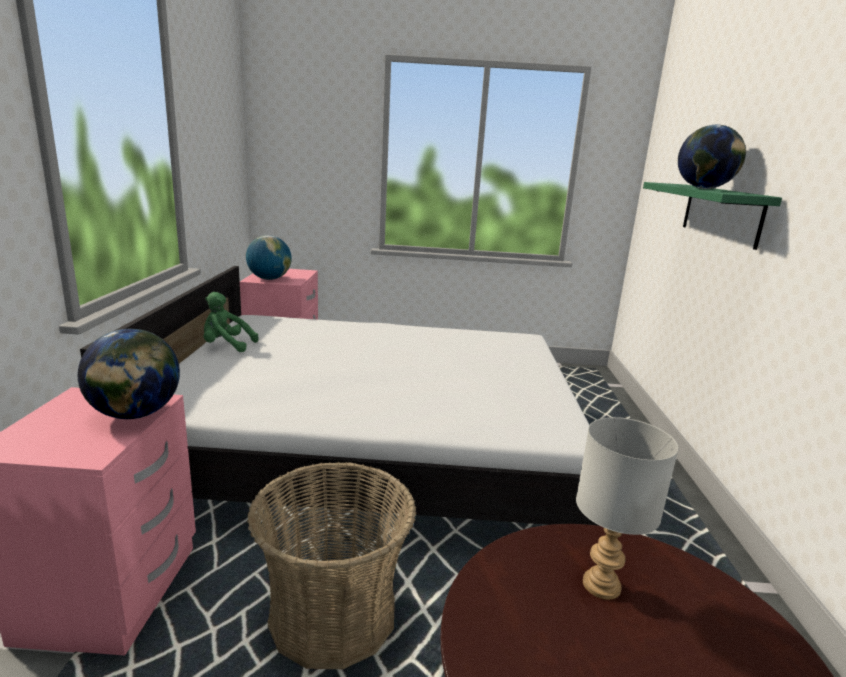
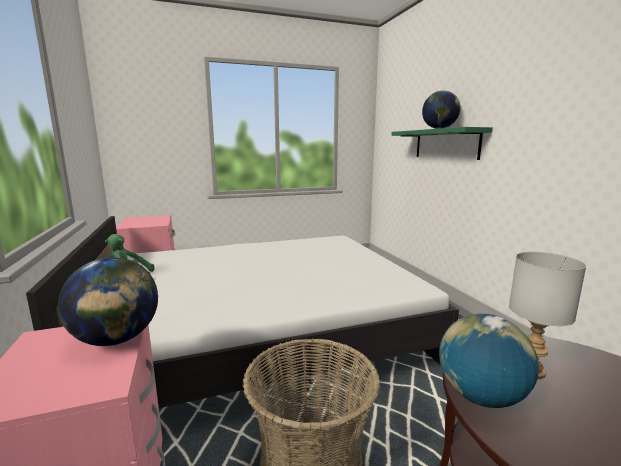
camera: 20 degrees left, 5 degrees down
(269, 279) = (138, 224): globe -> globe (480, 396)

